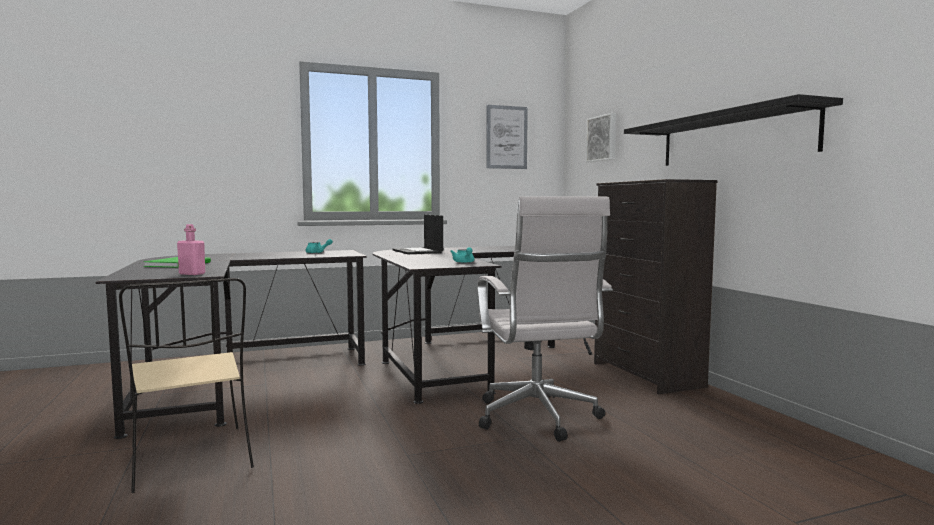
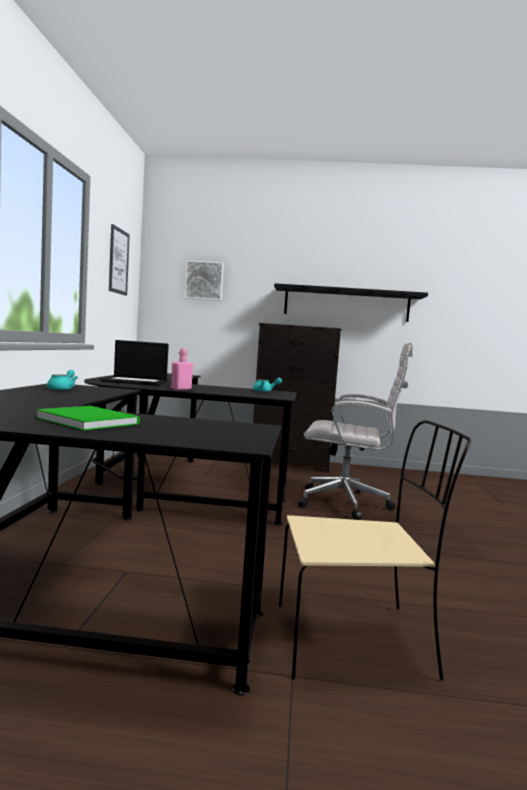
camera: 65 degrees left, 0 degrees up
(192, 274) = (243, 428): pink bottle -> pink bottle (181, 389)

